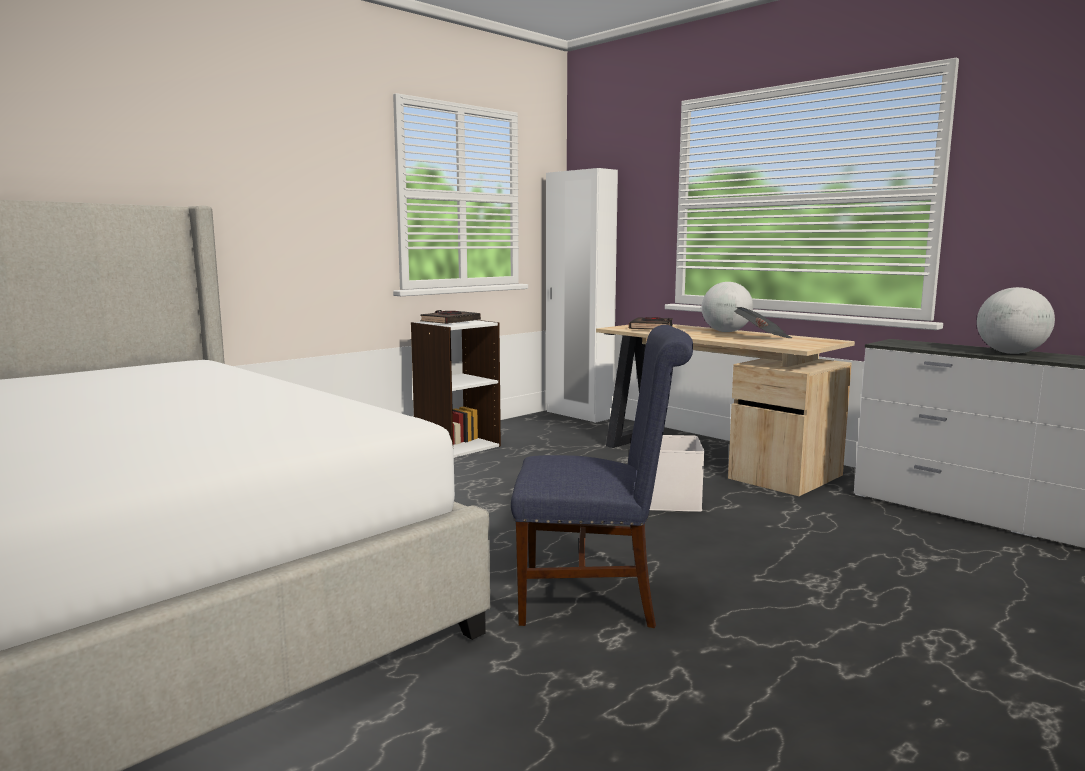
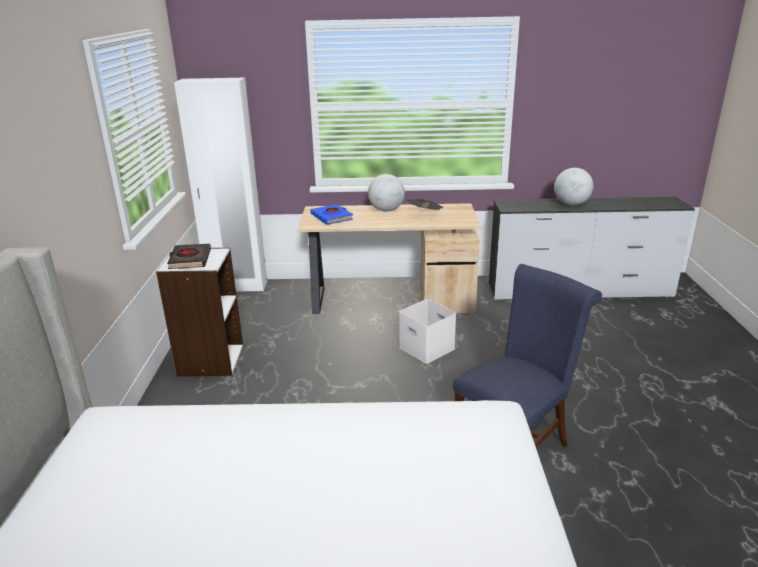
camera: 45 degrees left, 15 degrees up
(651, 328) = (332, 217): black book -> blue book

